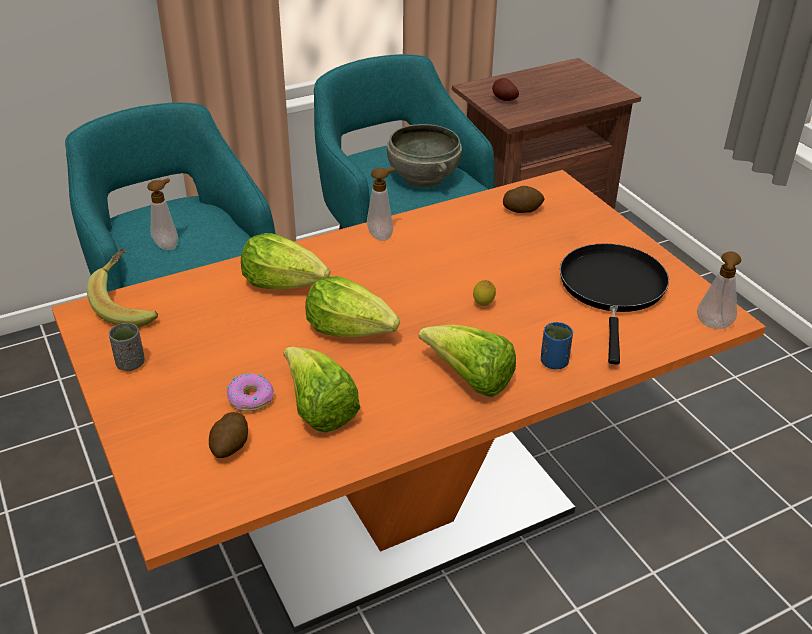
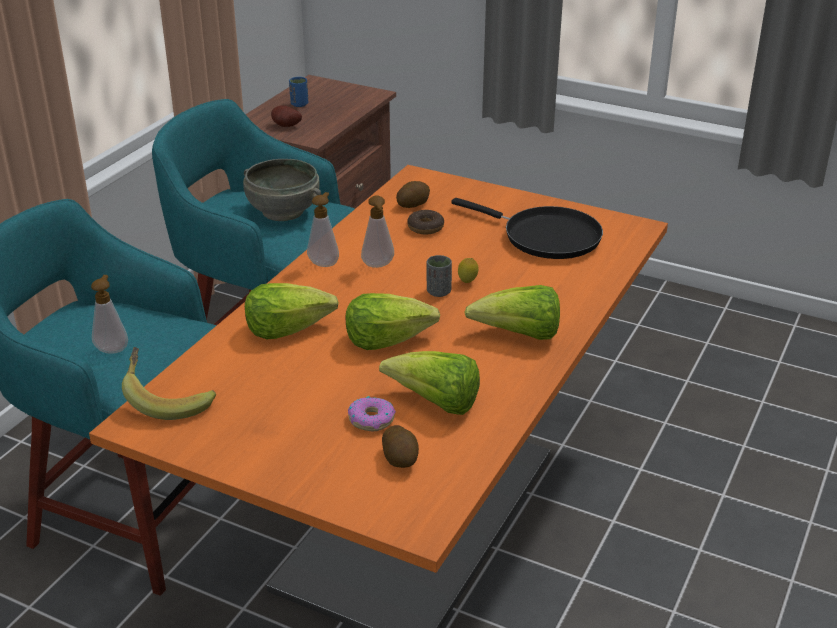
camera: 35 degrees left, 5 degrees down
(130, 363) = (233, 441): grey cup -> grey cup (438, 292)
(507, 236) = (425, 227): none -> donut
(554, 362) = (563, 300): blue cup -> blue cup (299, 104)
(612, 290) = (545, 237): black frying pan -> black frying pan turned 150 degrees clockwise
(713, 326) = (637, 235): soap dispenser -> soap dispenser (378, 266)

